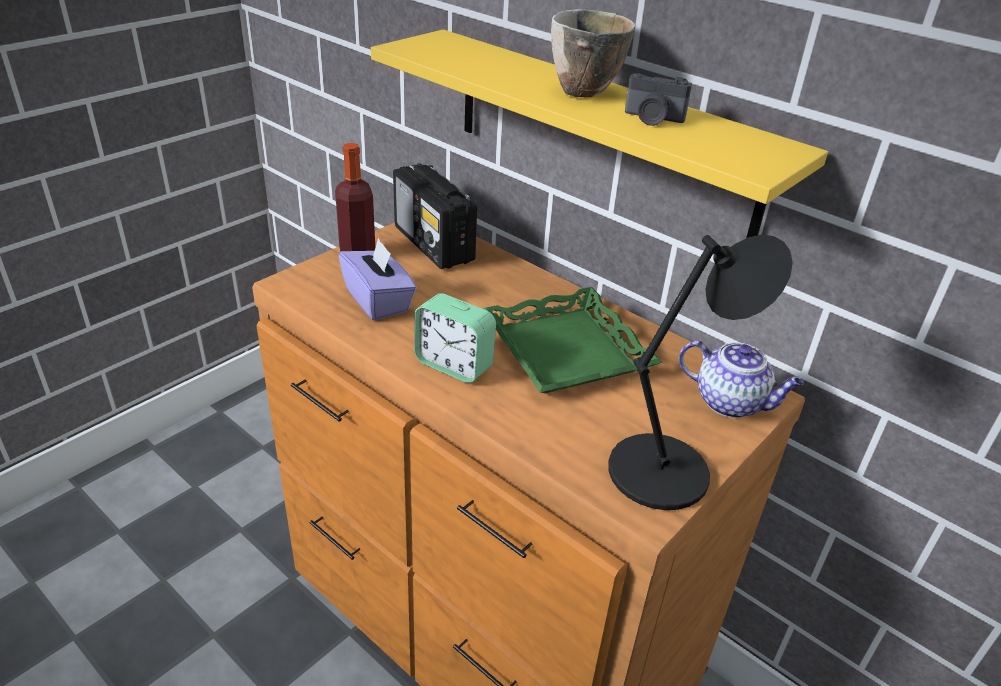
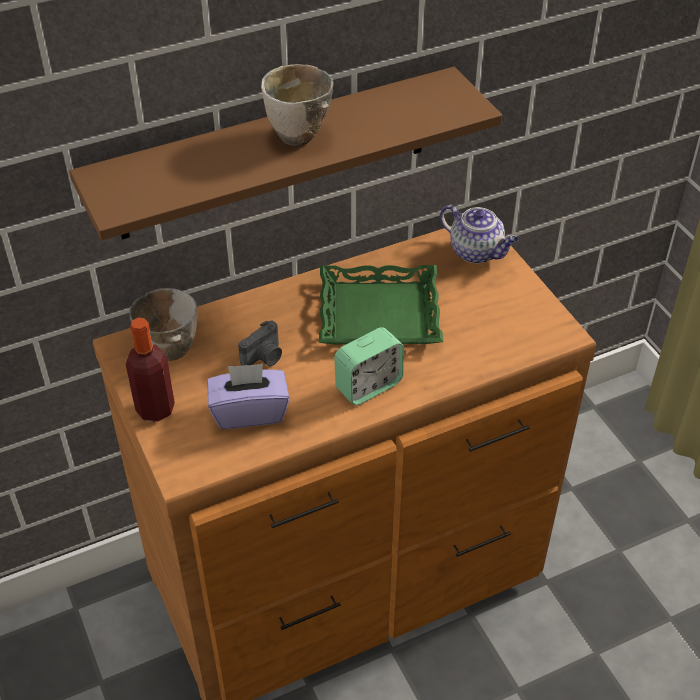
camera: 65 degrees left, 10 degrees up
(434, 245) = (170, 348): radio -> bowl
(600, 132) = (274, 154): yellow shelf -> brown shelf
(652, 119) = (368, 121): camera -> camera (264, 357)
(664, 471) = (530, 313): black table lamp -> none
(731, 402) = (477, 252): teapot -> teapot turned 75 degrees clockwise

